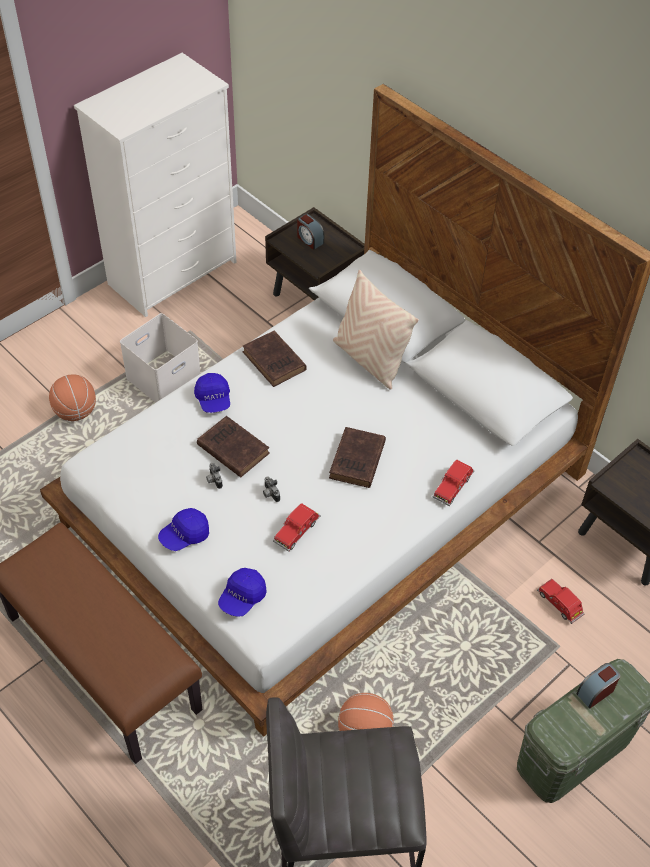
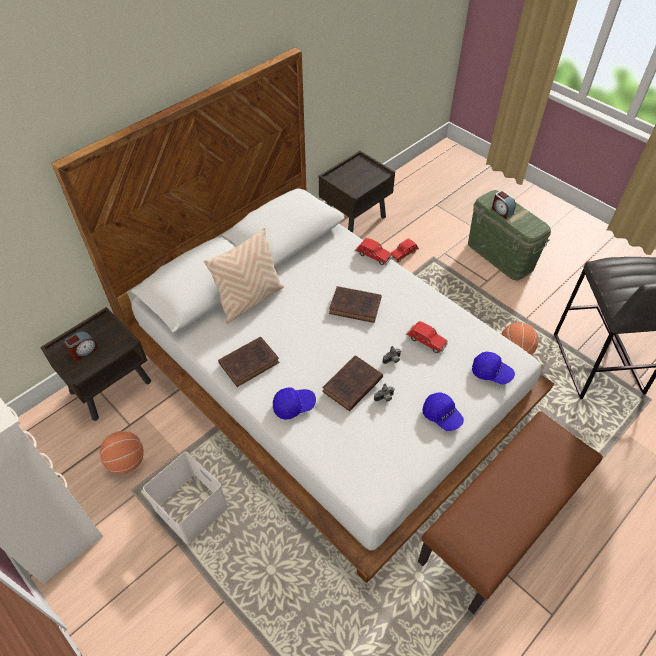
camera: 90 degrees left, 0 degrees up
(75, 412) = (229, 590): basketball -> basketball (126, 461)

